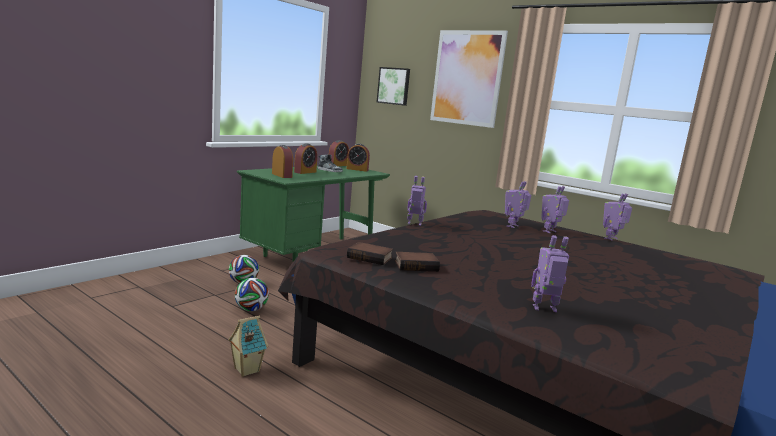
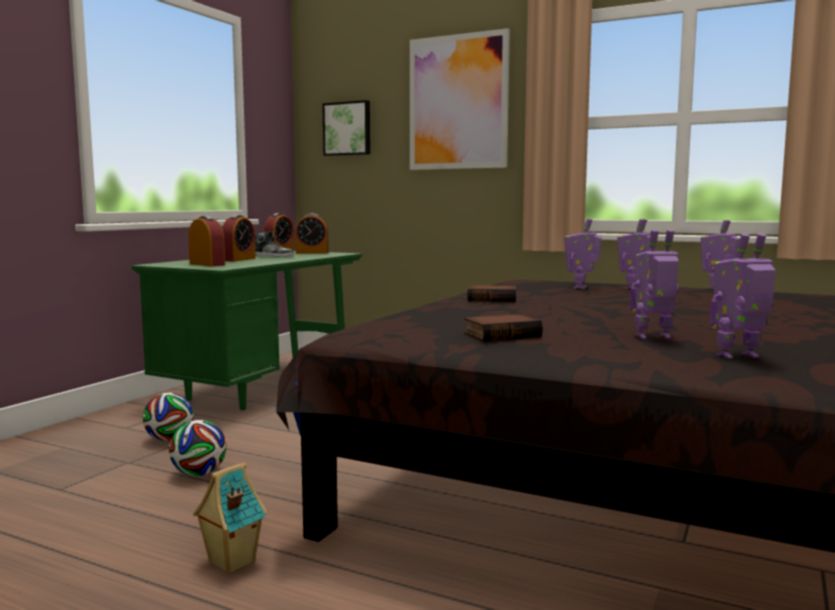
camera: 10 degrees left, 5 degrees down
(370, 257) = (424, 333): book -> book (493, 299)
(414, 224) = (446, 297): toy robot -> toy robot (653, 337)

